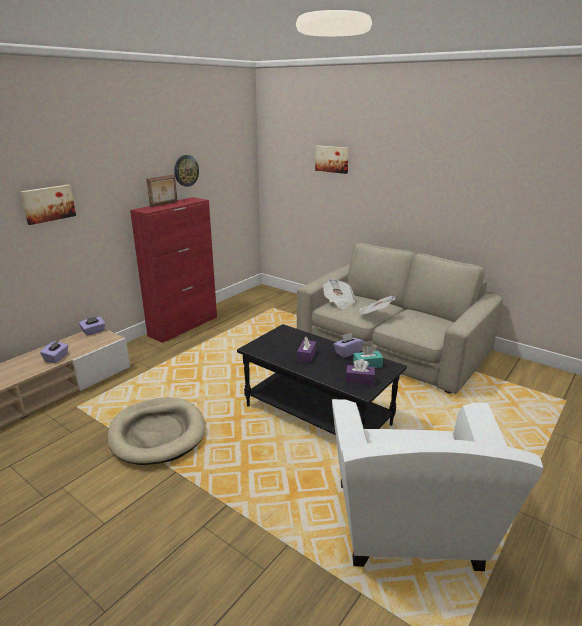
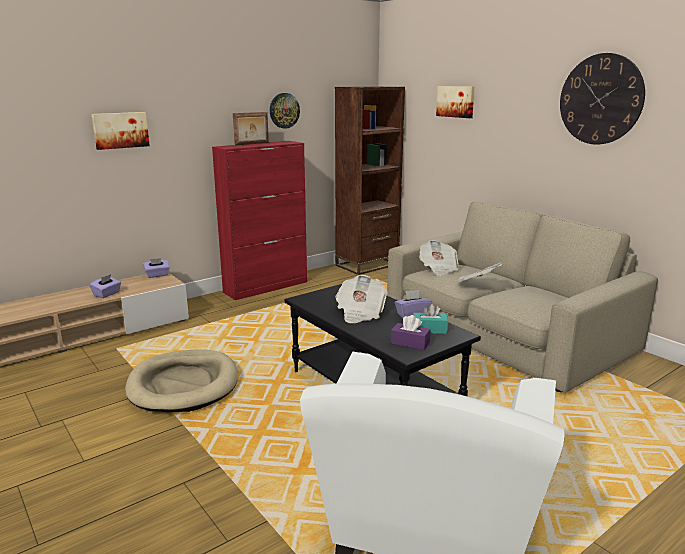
camera: 15 degrees right, 5 degrees down
(260, 294) = (367, 265): none -> brown bookcase
(306, 356) = (360, 313): purple tissue box -> newspaper
(456, 163) = (600, 99): none -> wall clock

